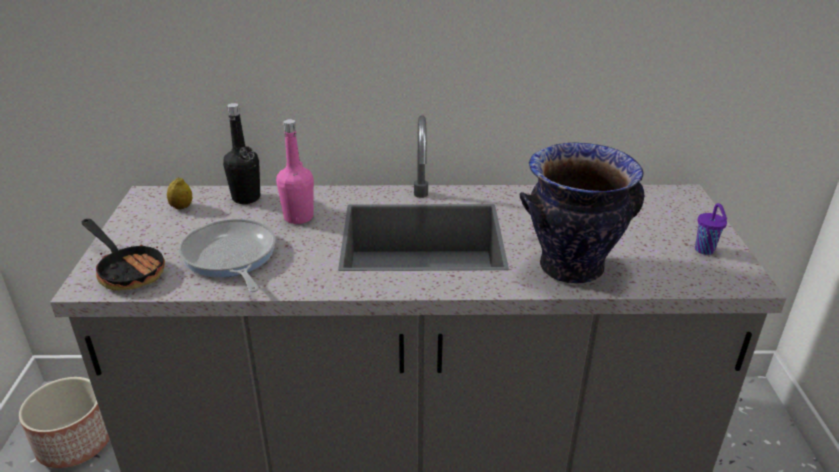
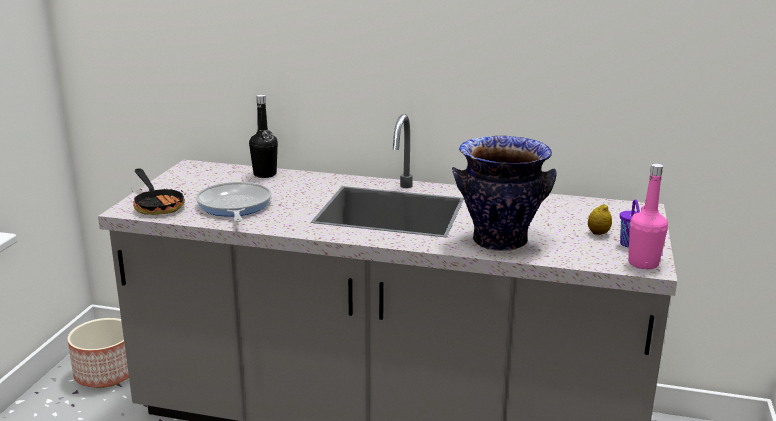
camera: 15 degrees right, 10 degrees down
(182, 207) = (213, 175): lemon -> lemon (598, 233)
(298, 217) = (298, 189): pink bottle -> pink bottle (643, 263)

